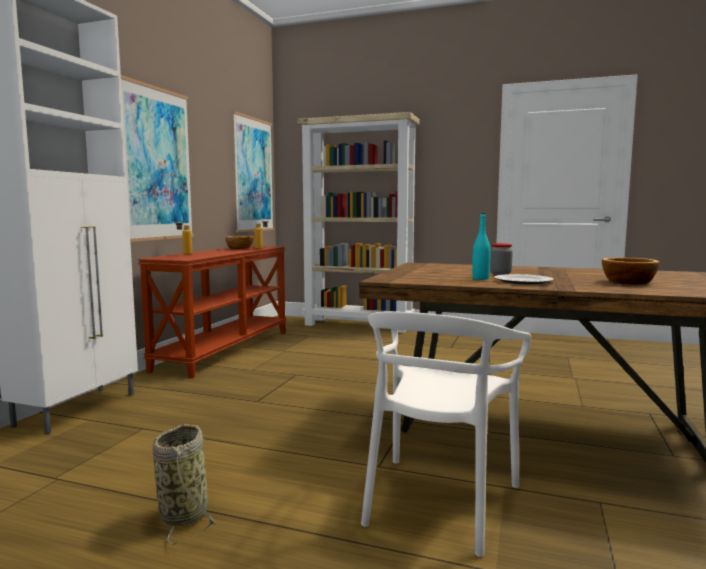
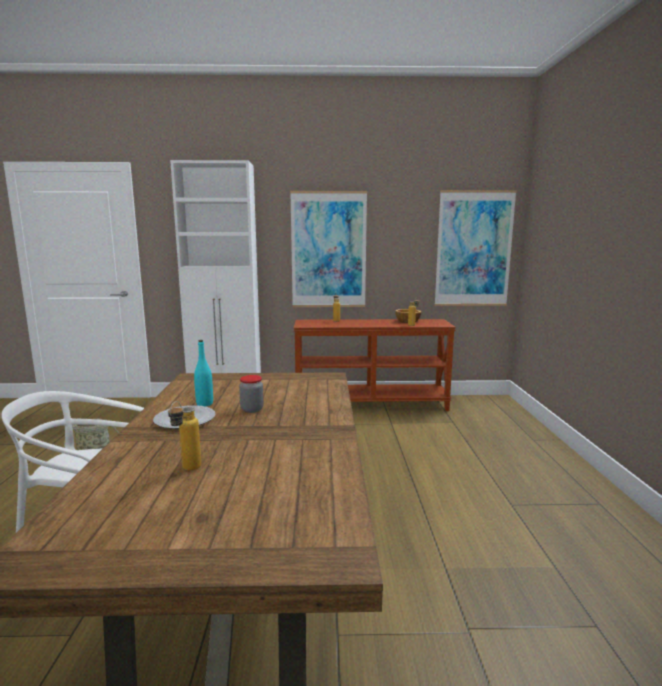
camera: 70 degrees right, 5 degrees up
(359, 325) = (531, 435): beige bookcase -> none
(627, 282) = (186, 470): bowl -> bottle

